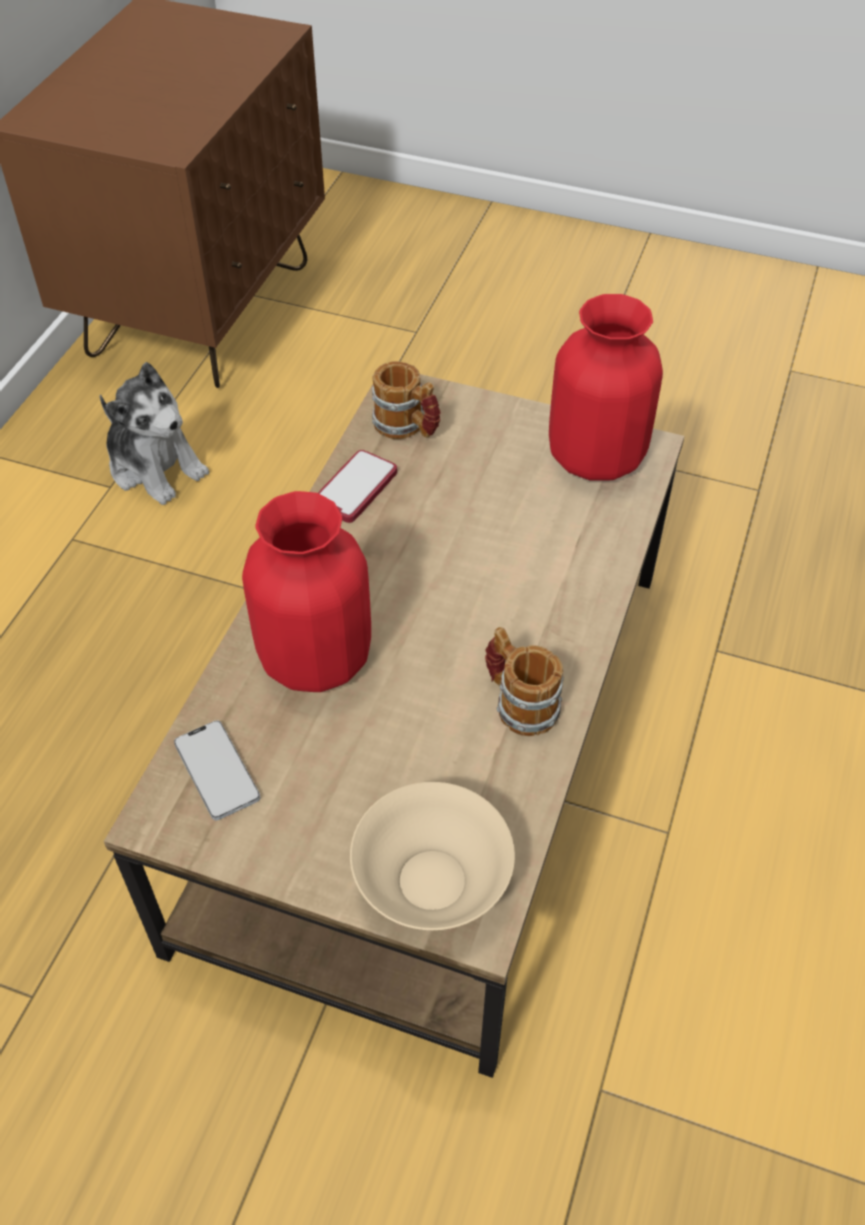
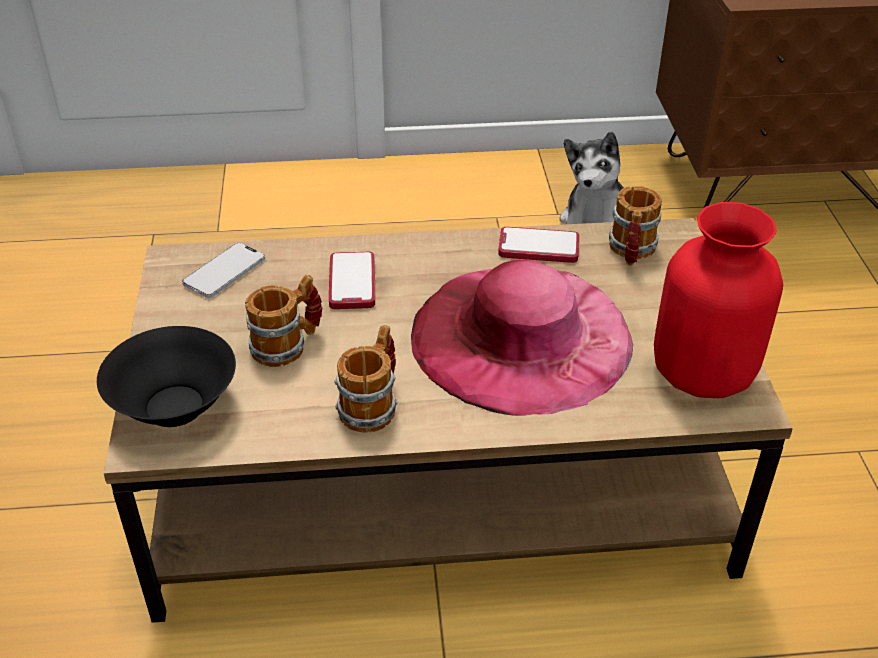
camera: 65 degrees right, 10 degrees down
(315, 657) = (352, 282): red vase -> phone
(387, 746) = (288, 345): none -> mug
(433, 879) = (176, 406): beige bowl -> black bowl
(482, 554) = (521, 336): none -> pink hat

